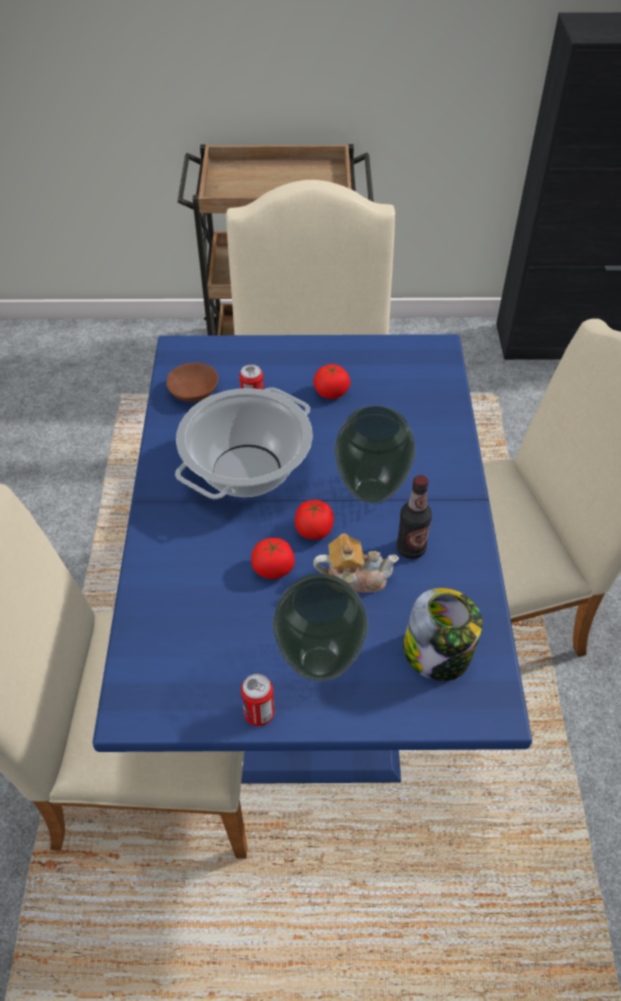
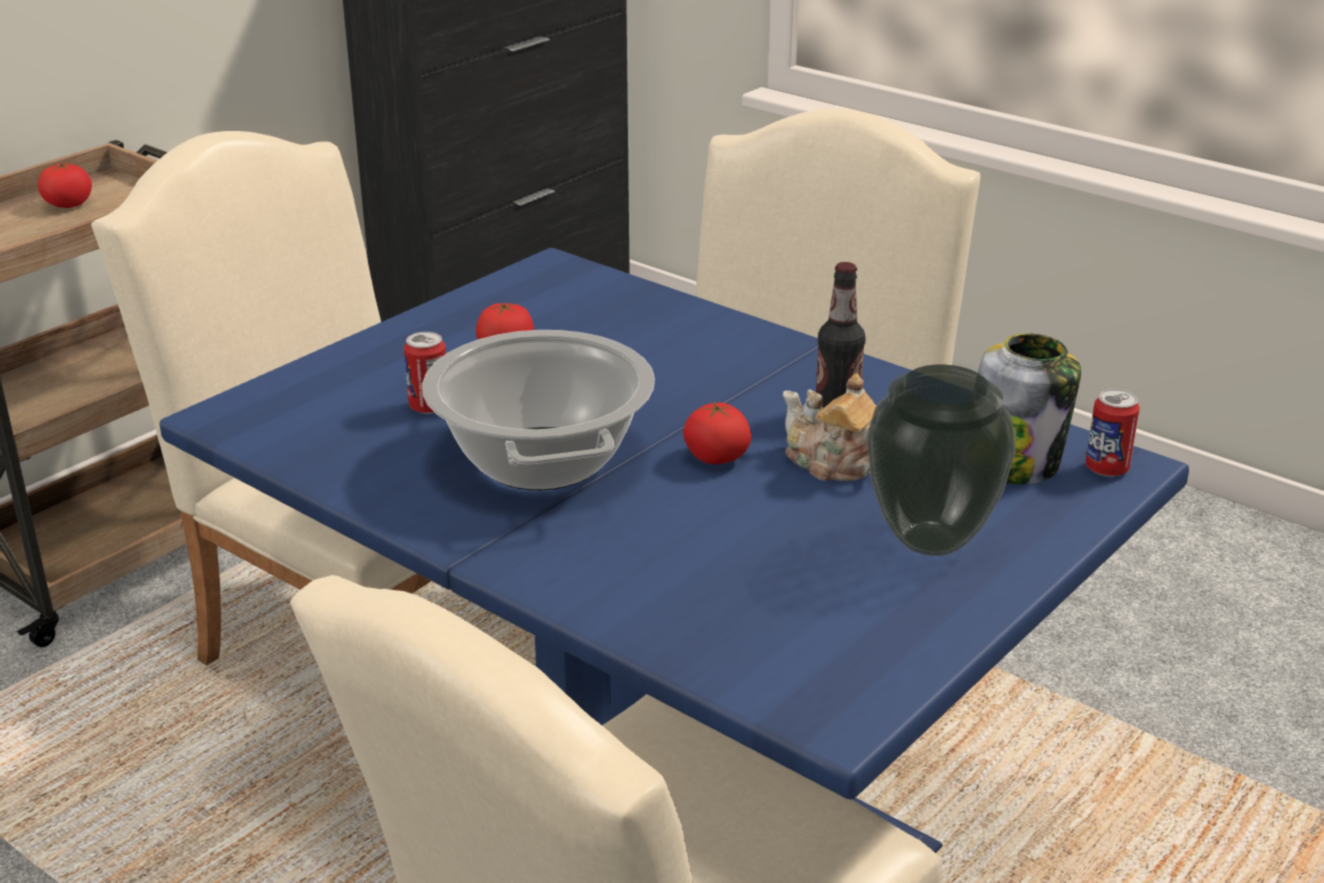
camera: 50 degrees left, 20 degrees down
(195, 392) = (330, 437): brown bowl -> none
(259, 713) = (959, 616): can -> can (1106, 469)
(273, 569) = (738, 510): tomato -> tomato (68, 205)
(355, 577) = (830, 464): teapot -> teapot turned 90 degrees counterclockwise
(372, 492) = (713, 397): vase -> none

